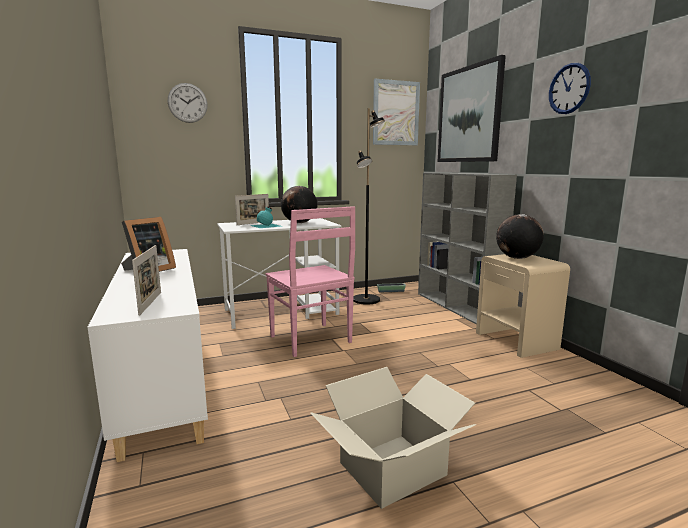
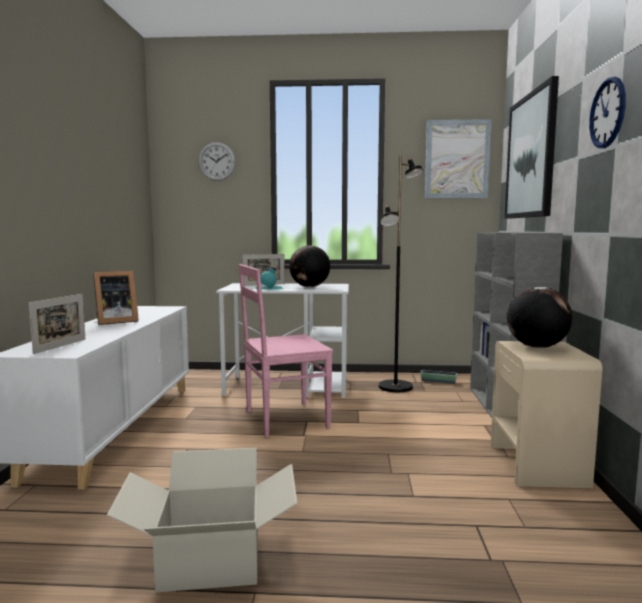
camera: 25 degrees right, 5 degrees down
(311, 340) = (283, 419): pink chair -> pink chair turned 75 degrees clockwise

